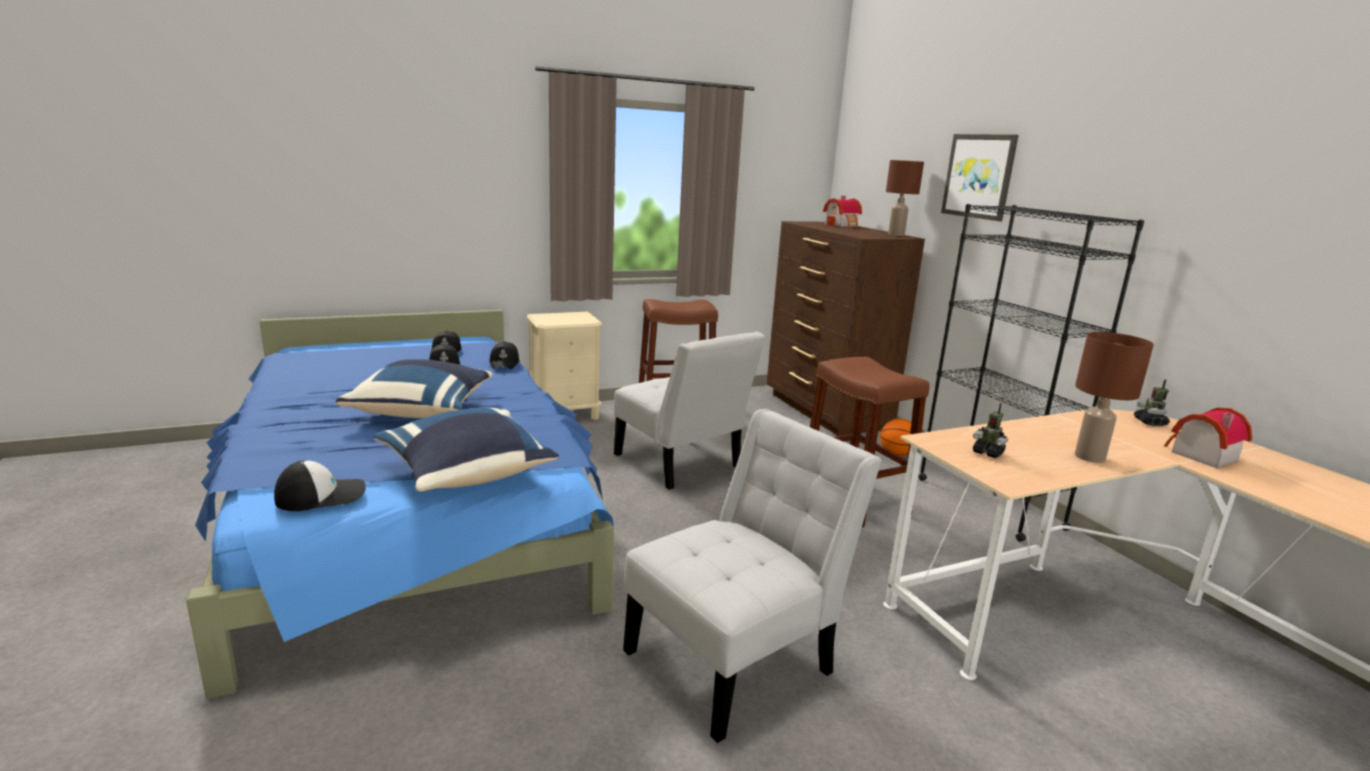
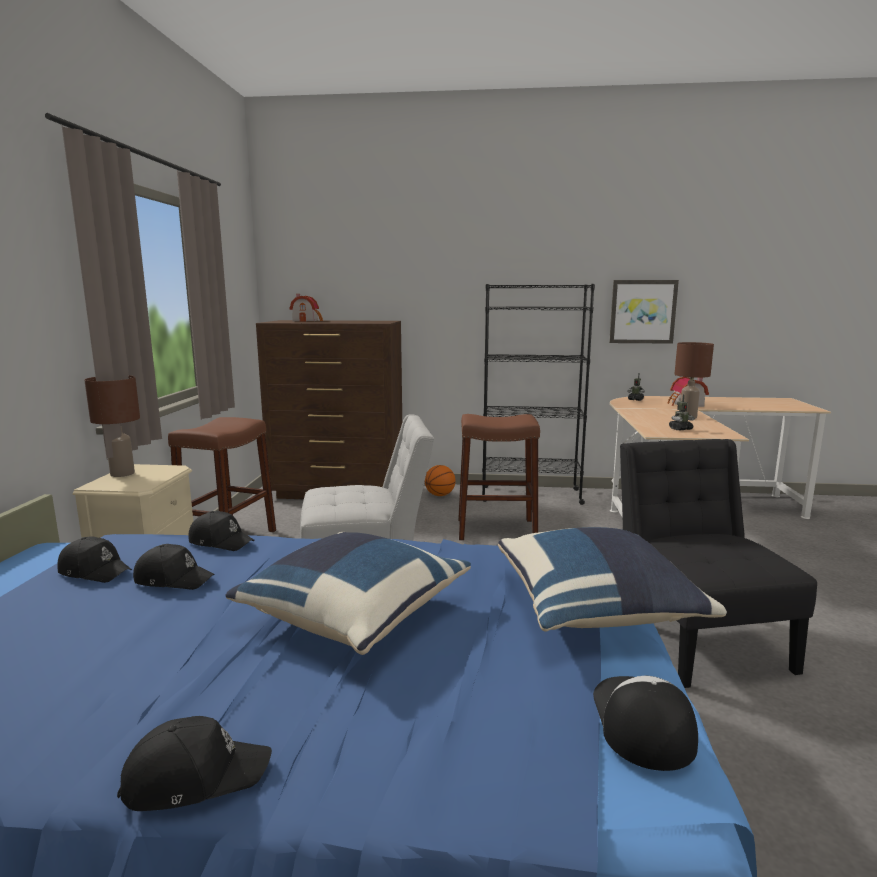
camera: 60 degrees left, 5 degrees down
(265, 409) = (195, 776): none -> black cap
(737, 657) = (696, 637): white chair -> black chair
(896, 235) = (377, 320): brown table lamp -> brown table lamp (123, 473)
(979, 176) = (442, 267): picture -> picture (642, 311)

